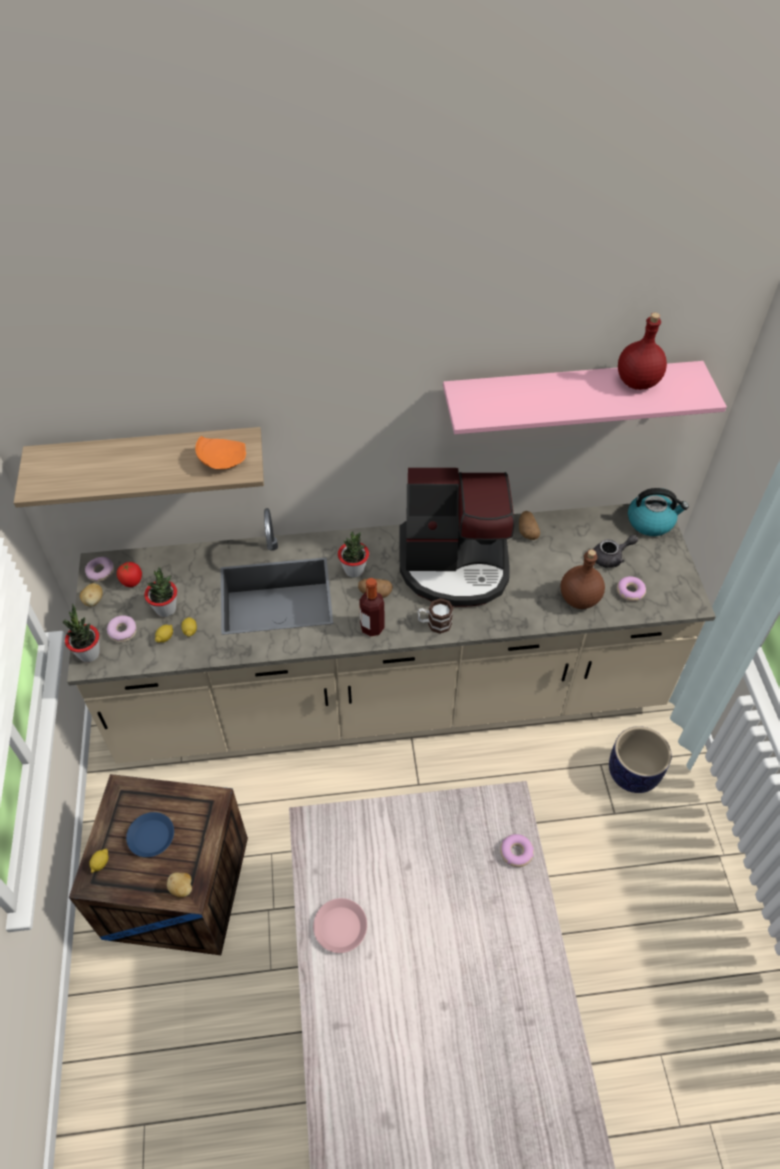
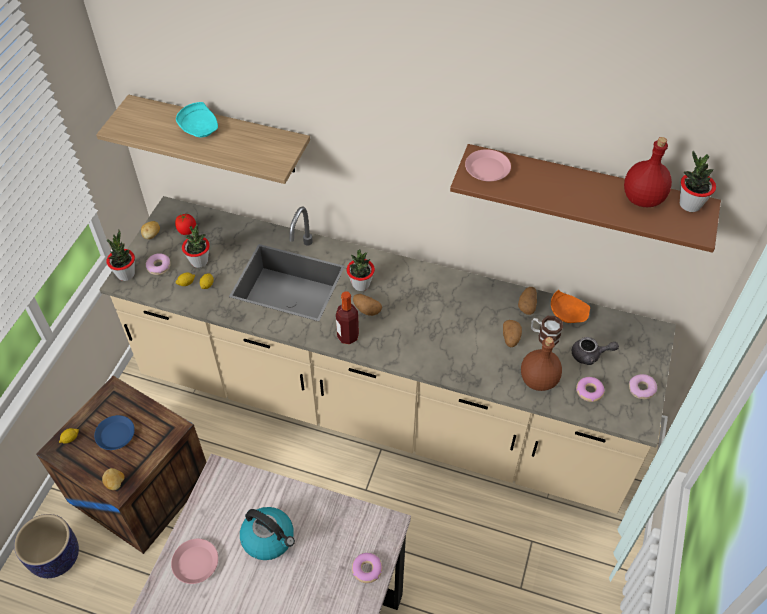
camera: 25 degrees right, 0 degrees up
(100, 572) = (169, 215): donut -> donut (641, 389)
(133, 456) = (200, 128): none -> turquoise plate
(221, 459) = (263, 152): orange plate -> orange plate (567, 313)
(434, 623) = (400, 353): mug -> mug (544, 336)
(455, 565) = (446, 311): coffee machine -> none
(479, 400) = (487, 169): none -> pink plate
(530, 569) = (510, 338): none -> potato
(569, 395) = (585, 192): pink shelf -> brown shelf
(632, 773) = (556, 561): planter -> planter (56, 557)
(651, 521) = (647, 337): kettle -> kettle (269, 538)
(681, 374) = (689, 204): none -> potted plant

